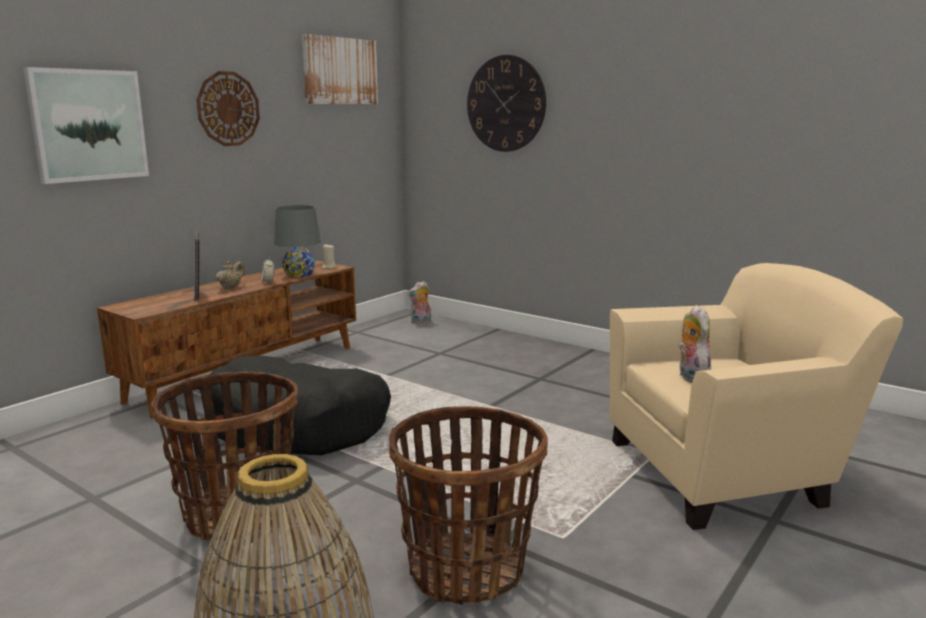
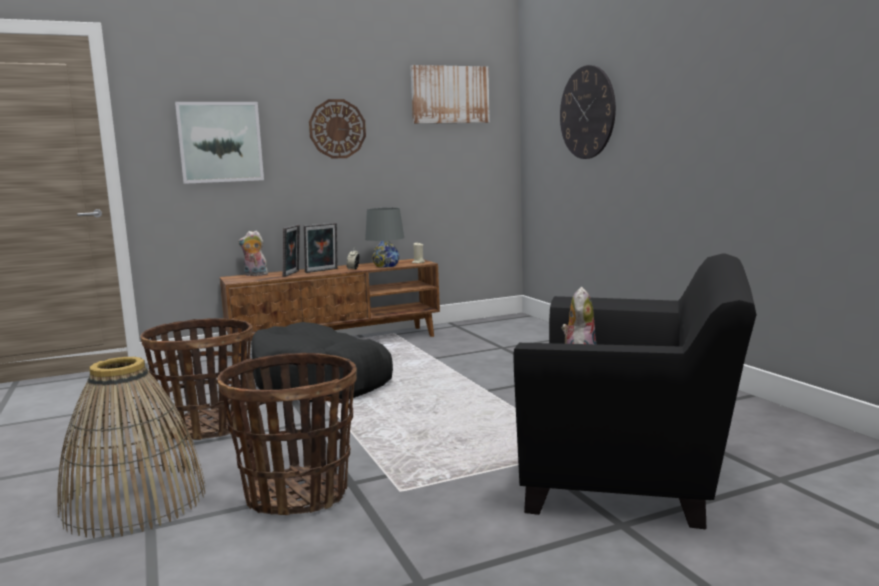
camera: 30 degrees right, 5 degrees down
(231, 287) = (322, 271): beige teapot -> picture frame
(420, 322) = (520, 323): plush toy -> plush toy (255, 275)
(724, 472) = (632, 477): beige armchair -> black armchair

